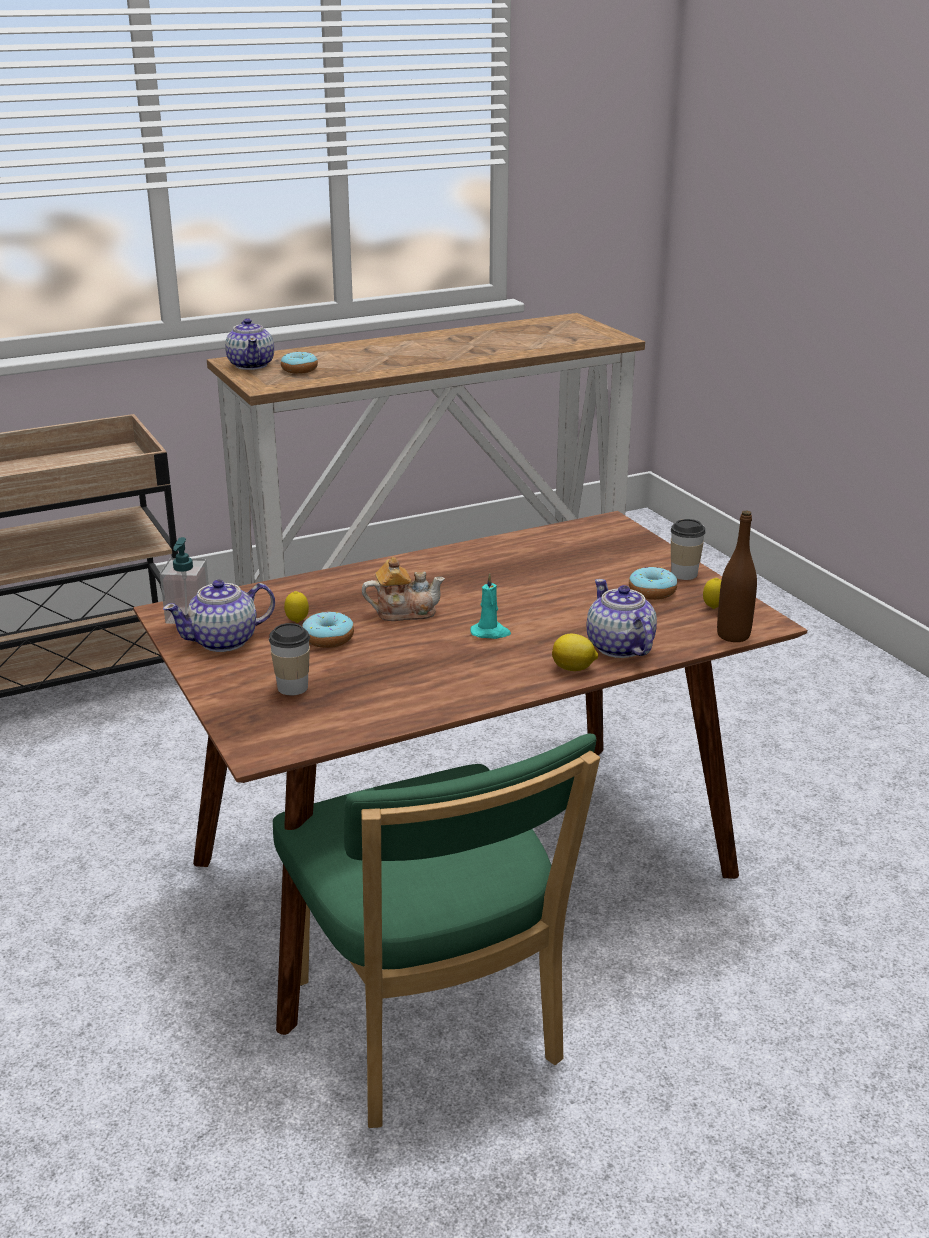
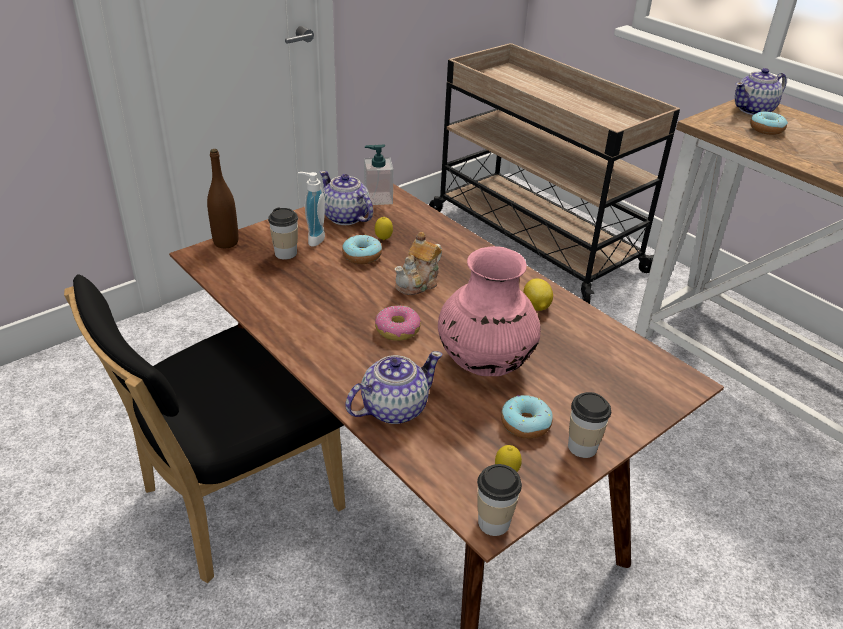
camera: 75 degrees right, 10 degrees up
(265, 667) = (313, 238): none -> soap dispenser
(404, 612) = (418, 282): teapot -> teapot turned 60 degrees clockwise
(430, 1031) = (233, 502): green chair -> black chair
(490, 633) = (397, 330): turquoise candle -> donut
(560, 597) = (484, 363): none -> pink vase
(574, 669) = (344, 383): lemon -> lemon (536, 307)
(733, 635) = (447, 491): brown bottle -> brown bottle (226, 242)
(768, 621) = (493, 522): none -> cup

